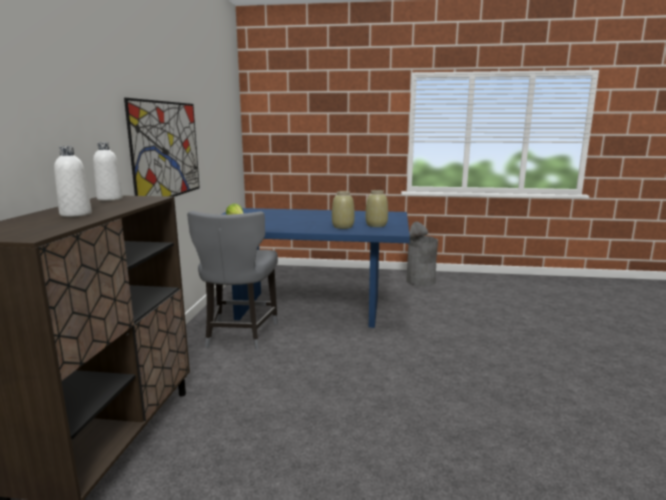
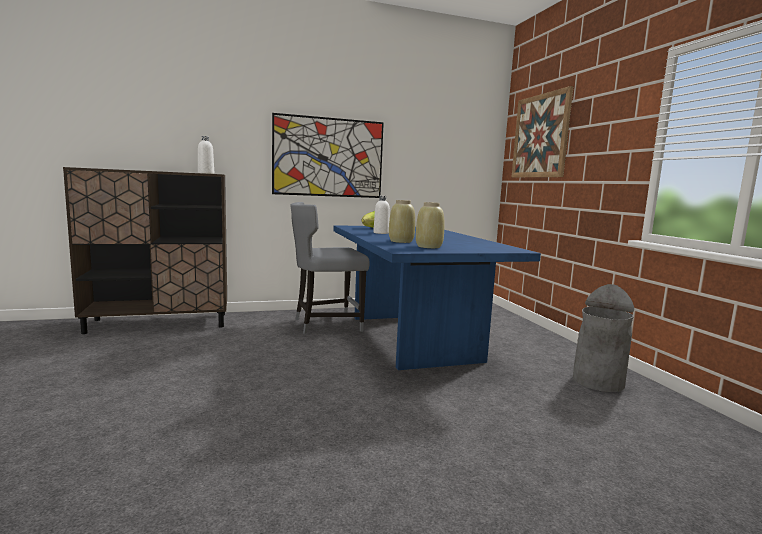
camera: 65 degrees right, 5 degrees down
(76, 214) = (145, 170): white bottle -> white bottle (381, 233)
(294, 116) = (540, 136): none -> picture

